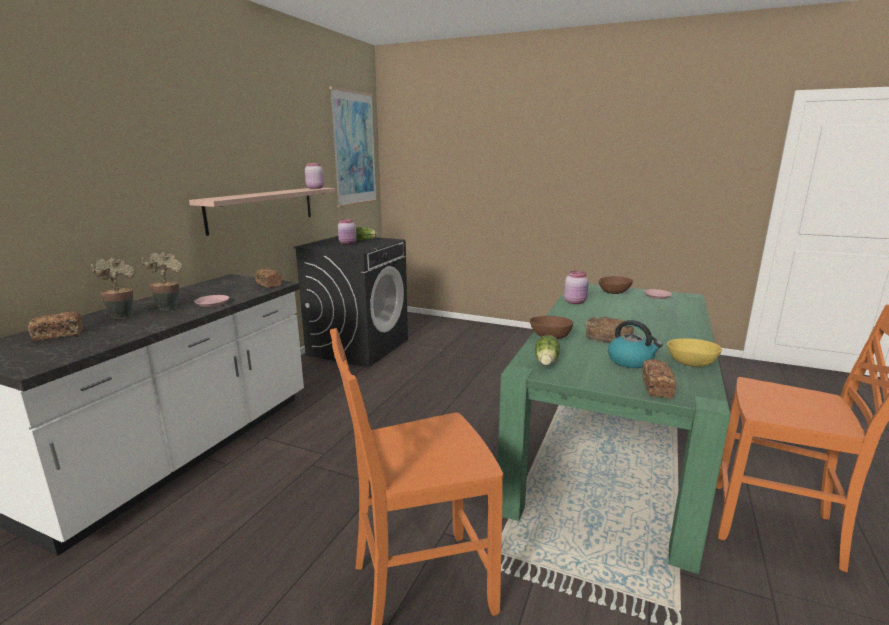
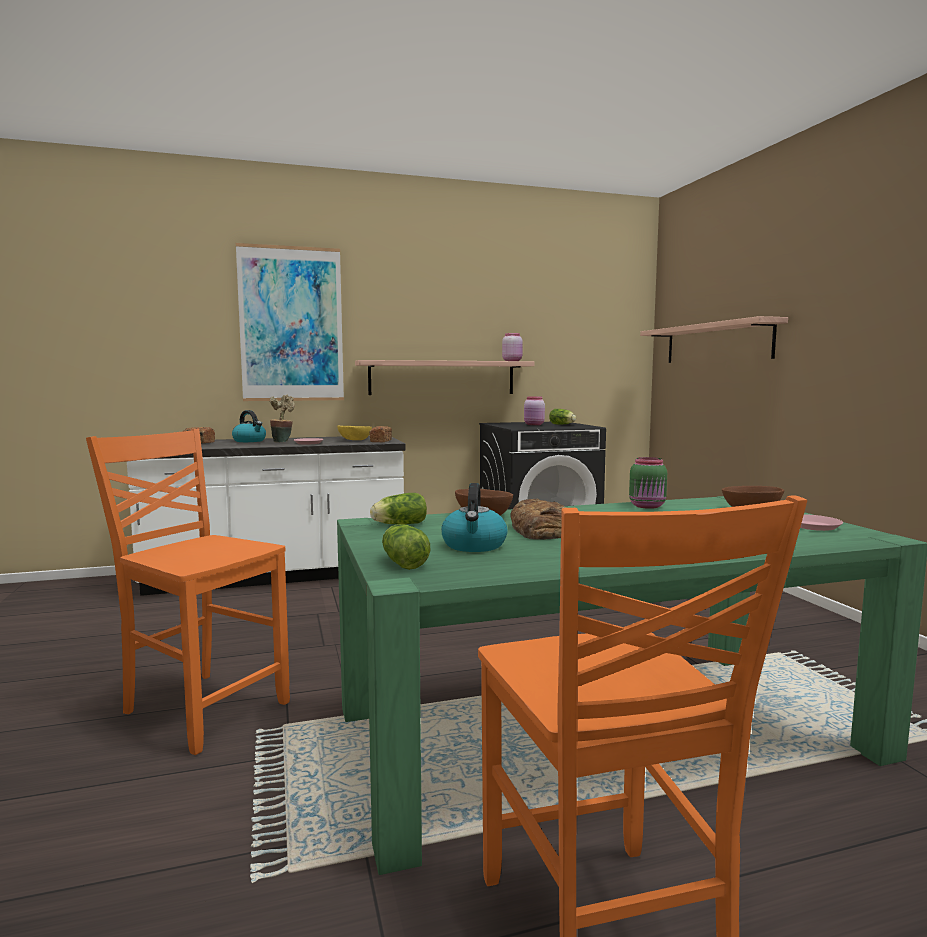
camera: 50 degrees right, 10 degrees down
(121, 315) = (250, 441): potted plant -> kettle
(354, 149) = (601, 322): picture -> picture (291, 324)
(449, 170) = (716, 343): none -> shelf
(575, 302) = (648, 506): pink jar -> green jar
(657, 388) = (403, 562): bread -> lettuce
(692, 364) = (530, 566): yellow bowl -> yellow bowl (354, 440)

